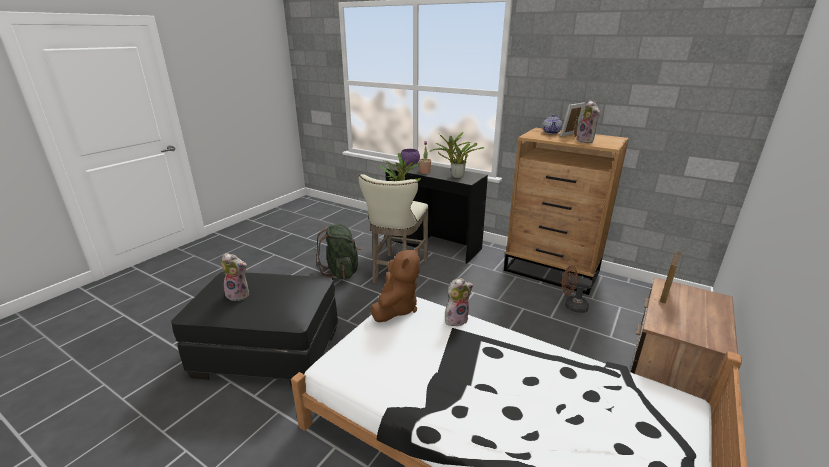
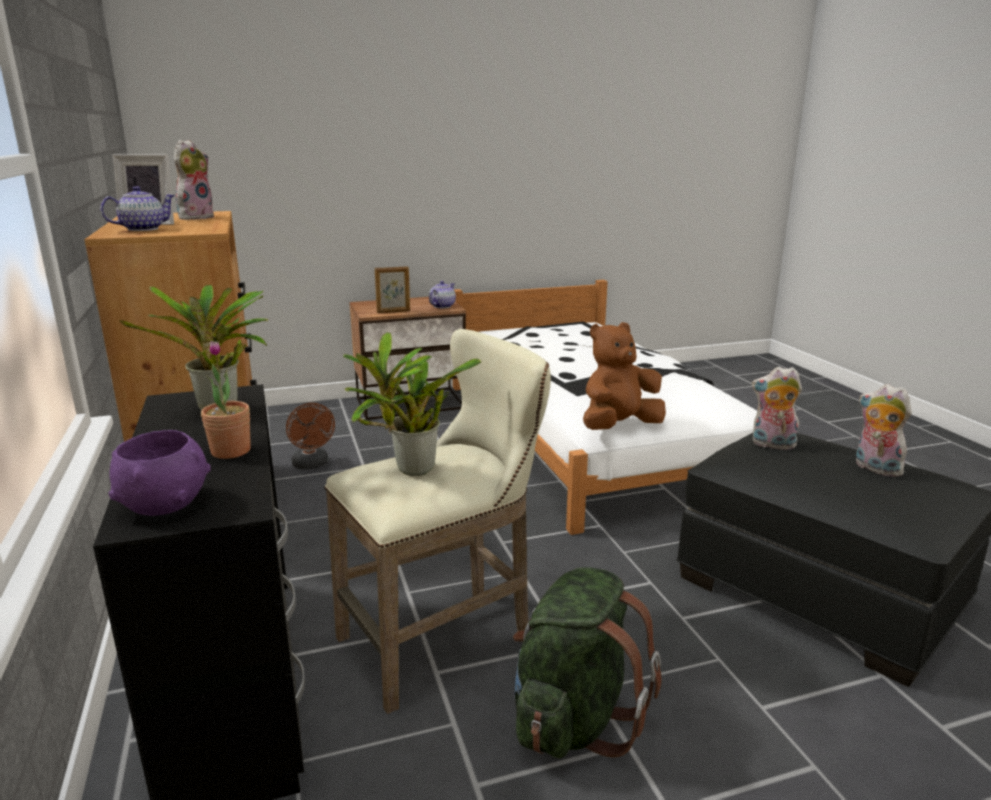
camera: 140 degrees left, 5 degrees down
(456, 319) = (561, 399): plush toy -> plush toy (772, 445)
(670, 324) = (442, 306): none -> teapot

